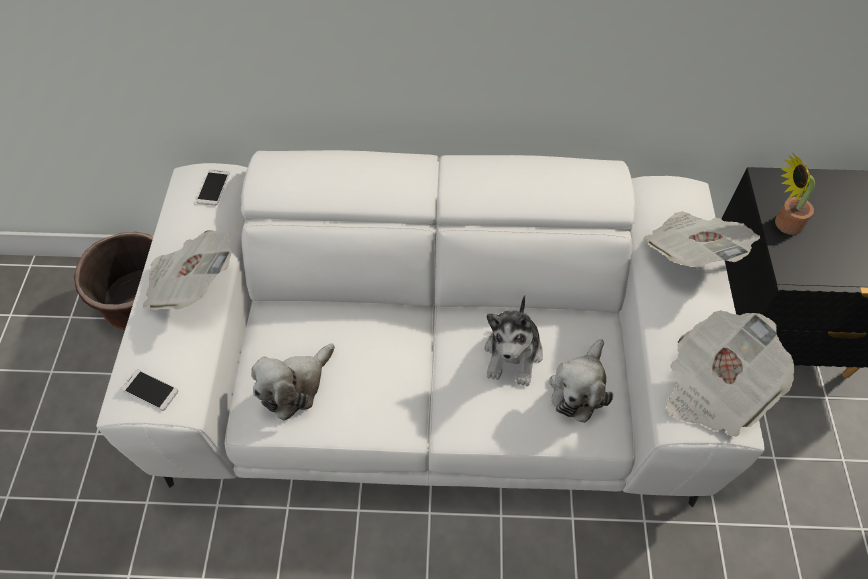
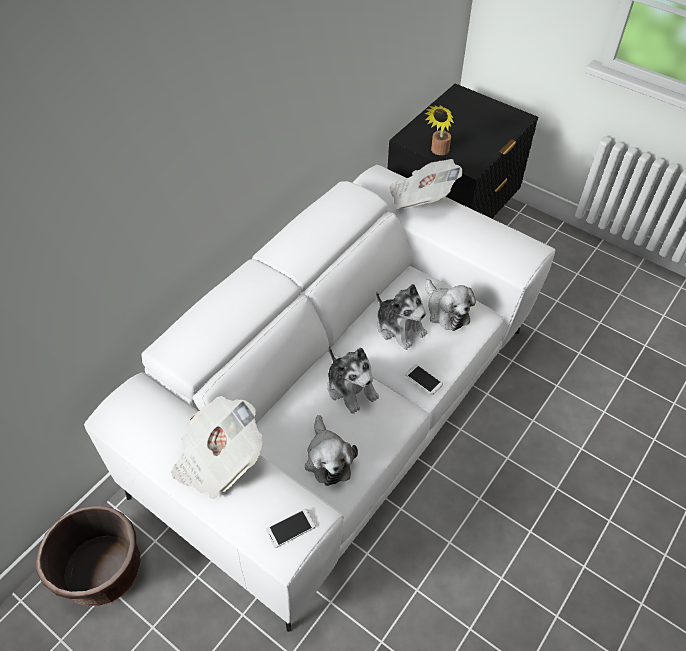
camera: 55 degrees left, 5 degrees down
(213, 188) = (138, 403): phone -> phone (423, 379)
(396, 356) = (351, 388): none -> plush toy
(714, 387) = (511, 242): newspaper -> none

